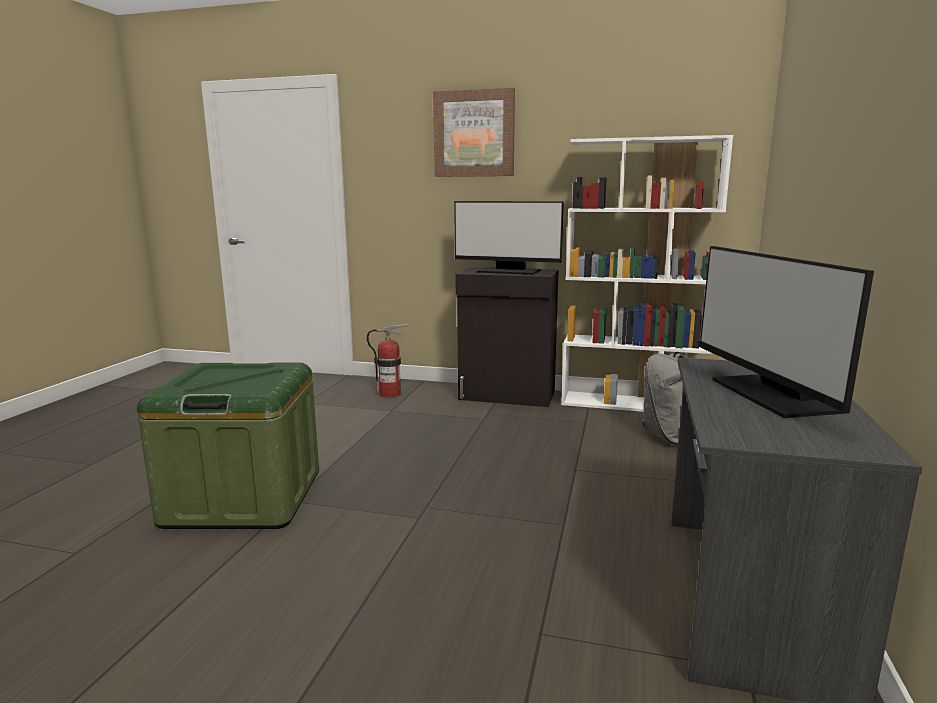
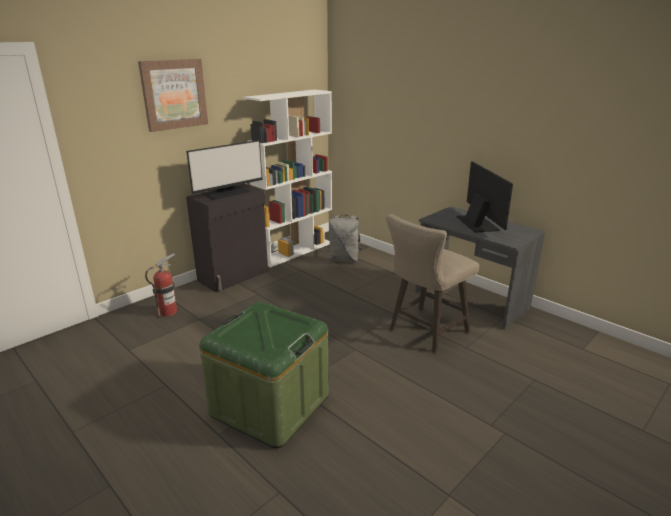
camera: 60 degrees left, 10 degrees up
(540, 569) = (424, 332): none -> beige stool
(773, 395) = (478, 223): monitor -> monitor turned 120 degrees counterclockwise

